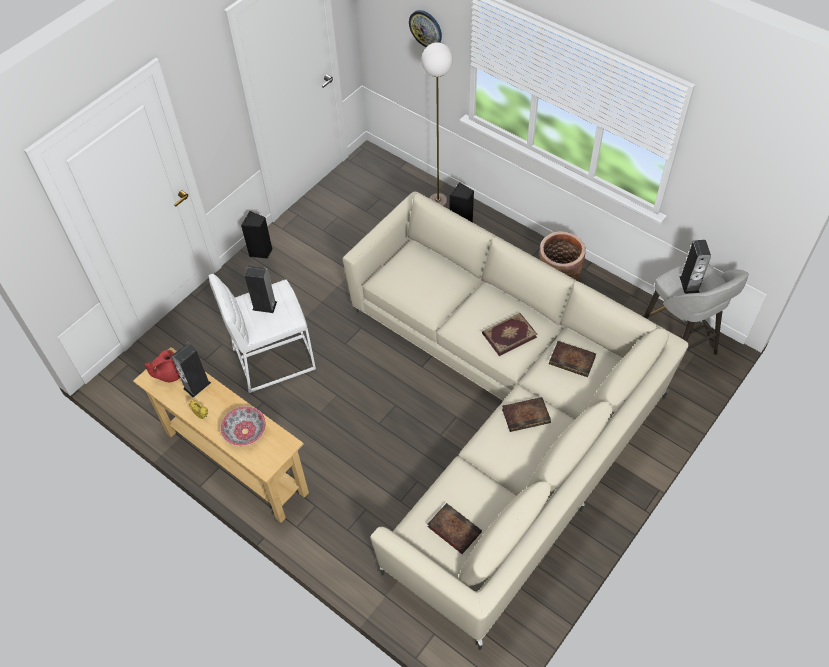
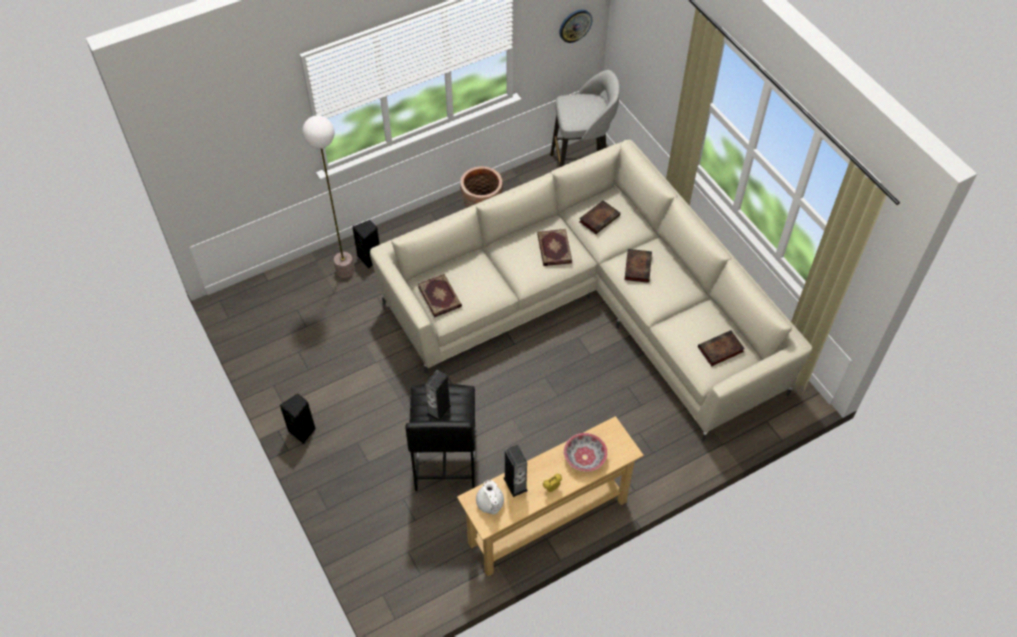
camera: 70 degrees left, 0 degrees up
(170, 373) = (490, 504): red teapot -> white teapot
(273, 358) = (444, 458): white stool -> black stool
(402, 267) = (440, 296): none -> book
(426, 28) = (257, 129): wall clock -> wall clock (575, 25)
(689, 284) = (581, 113): speaker -> none

